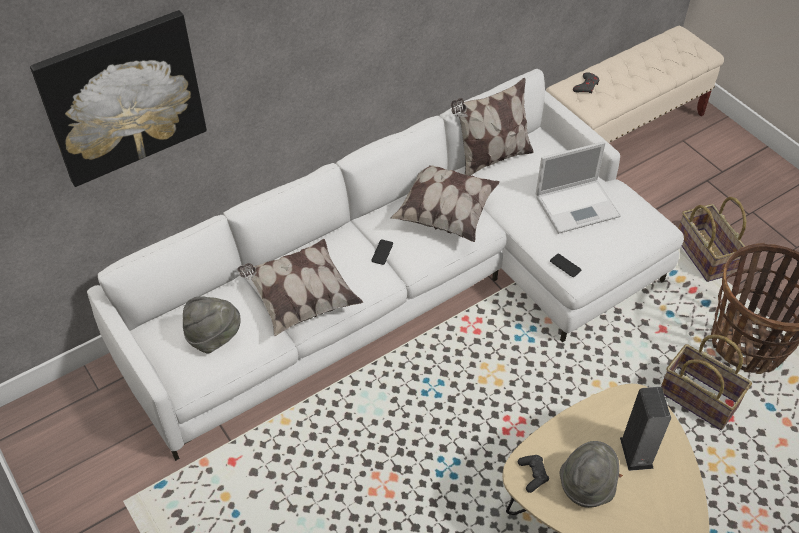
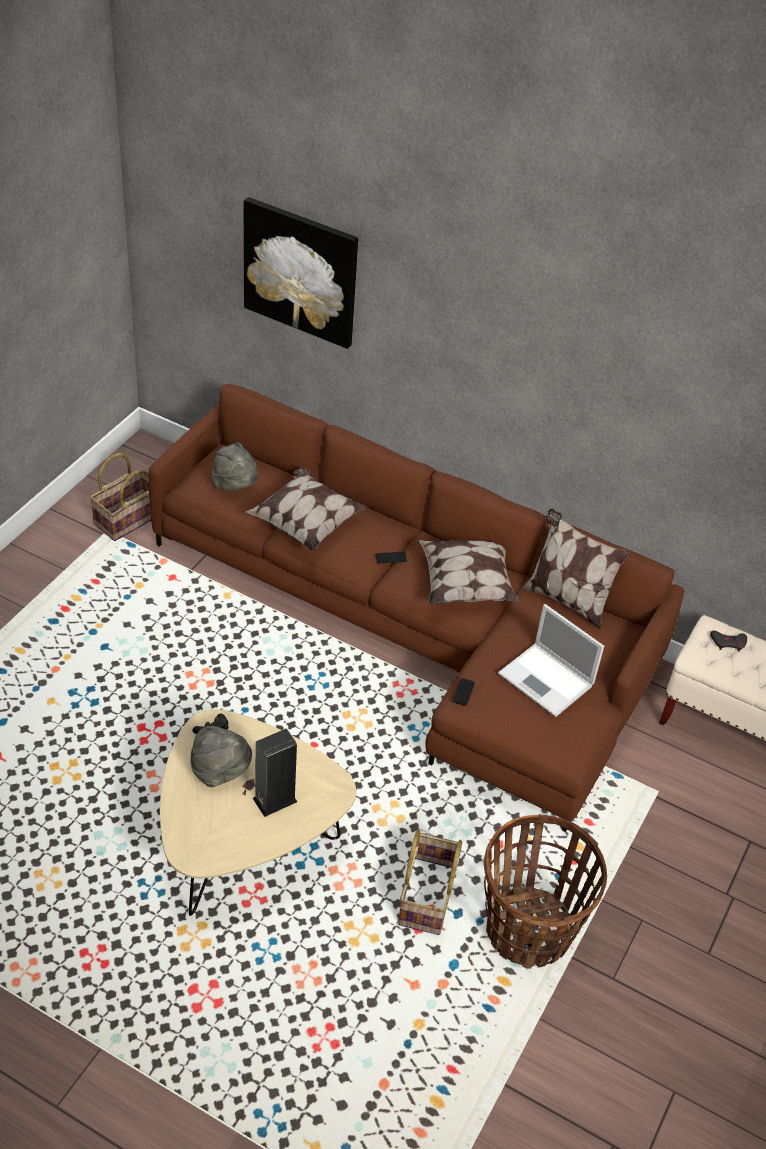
camera: 60 degrees right, 5 degrees down
(407, 290) = (416, 629): white sofa -> brown sofa
(703, 255) = (629, 861): basket -> basket (128, 518)

